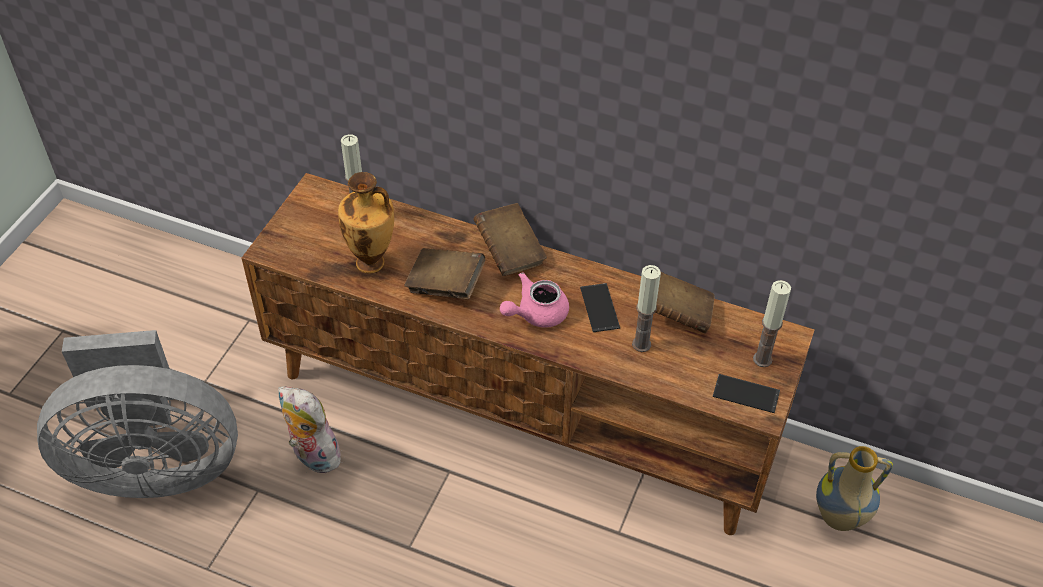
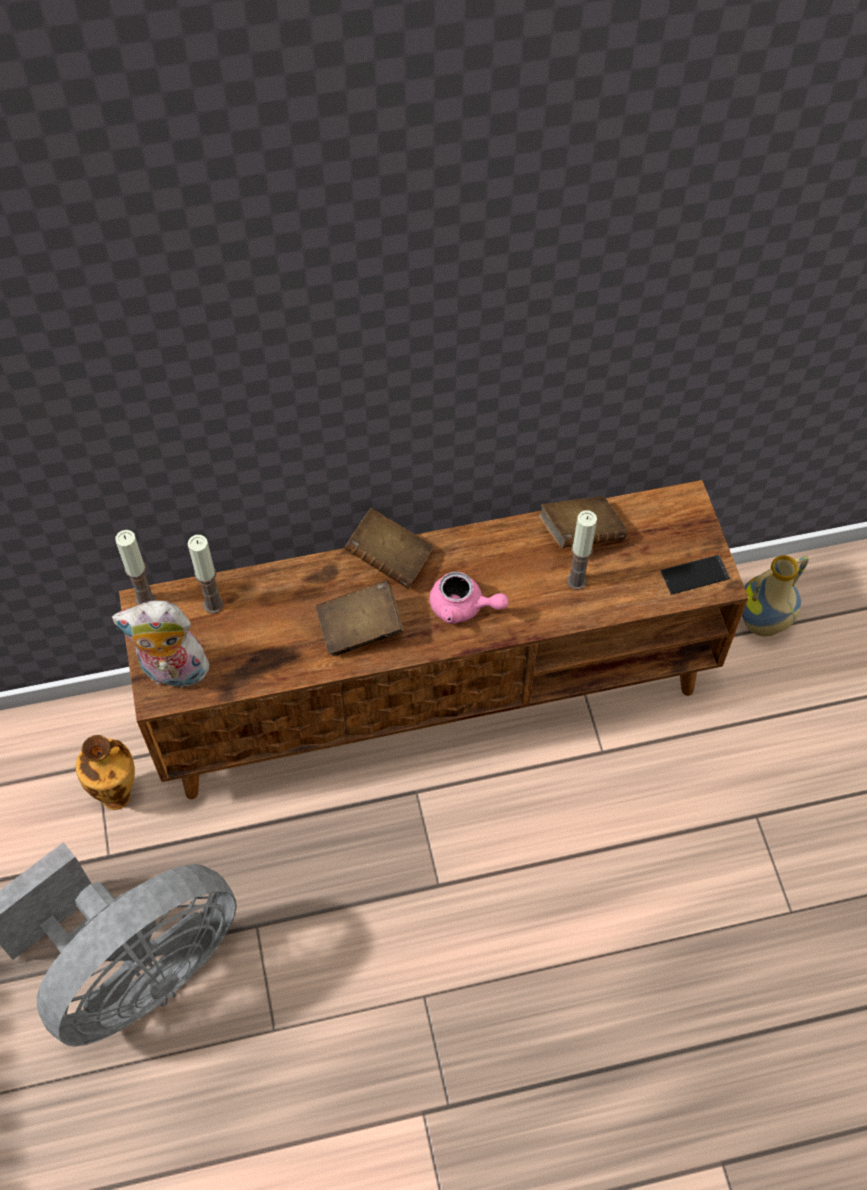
camera: 35 degrees left, 10 degrees up
(312, 455) = (279, 859): plush toy -> plush toy (172, 672)
(372, 263) = (272, 648): vase -> vase (118, 796)
(536, 313) = (463, 607): pink teapot -> pink teapot turned 90 degrees counterclockwise
(599, 308) = (513, 567): phone -> none
(762, 359) = (683, 534): candle -> candle (146, 600)

